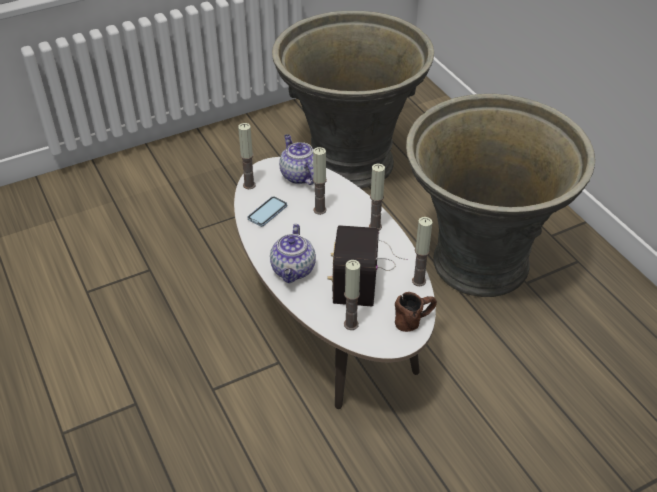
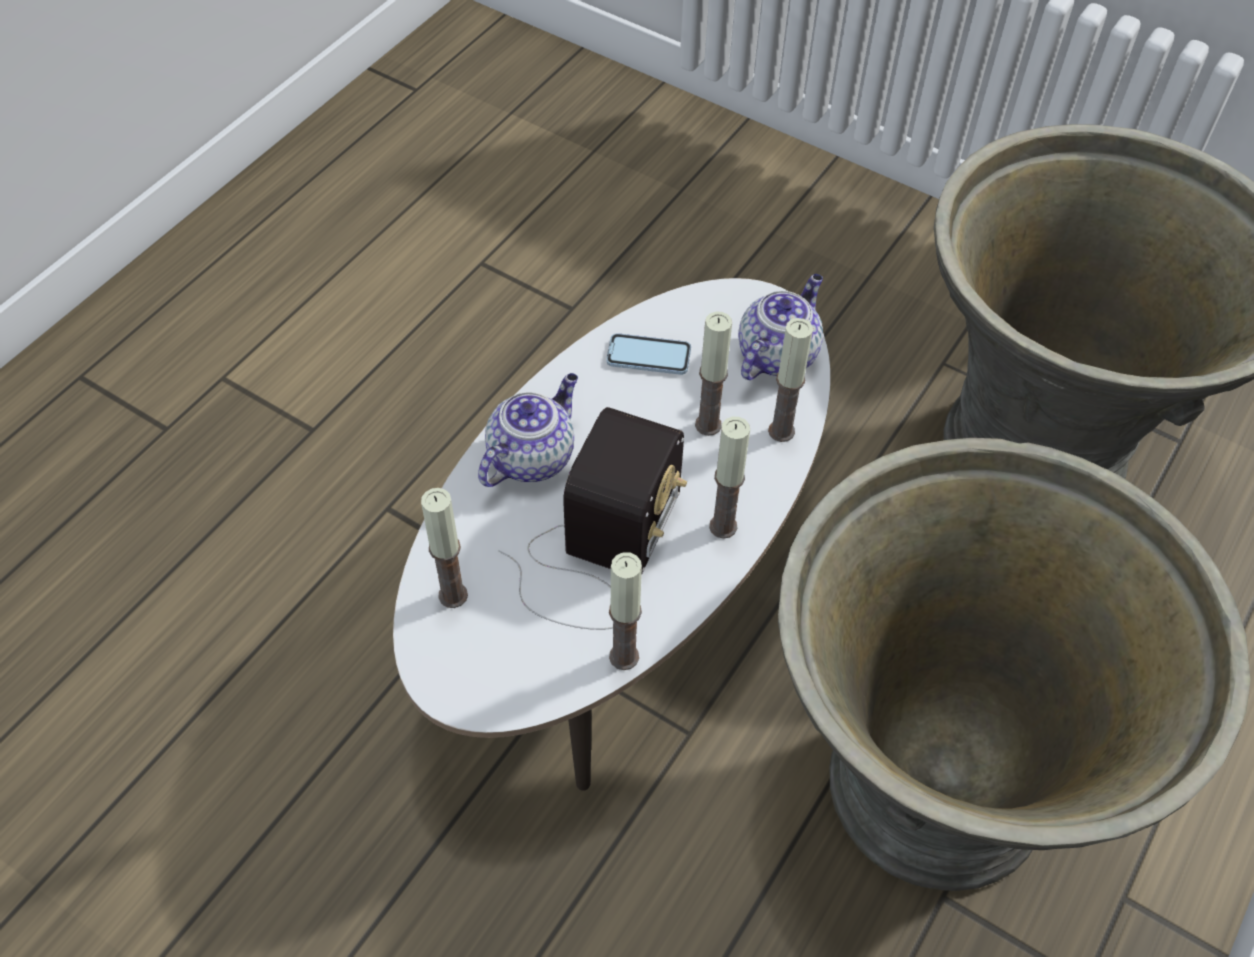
camera: 60 degrees right, 10 degrees up
(249, 185) = (699, 300): candle -> candle (781, 431)
(293, 270) = (531, 456): teapot -> teapot turned 150 degrees clockwise
(361, 269) = (598, 552): radio -> radio turned 135 degrees clockwise
(415, 320) = (519, 690): brown mug -> none

